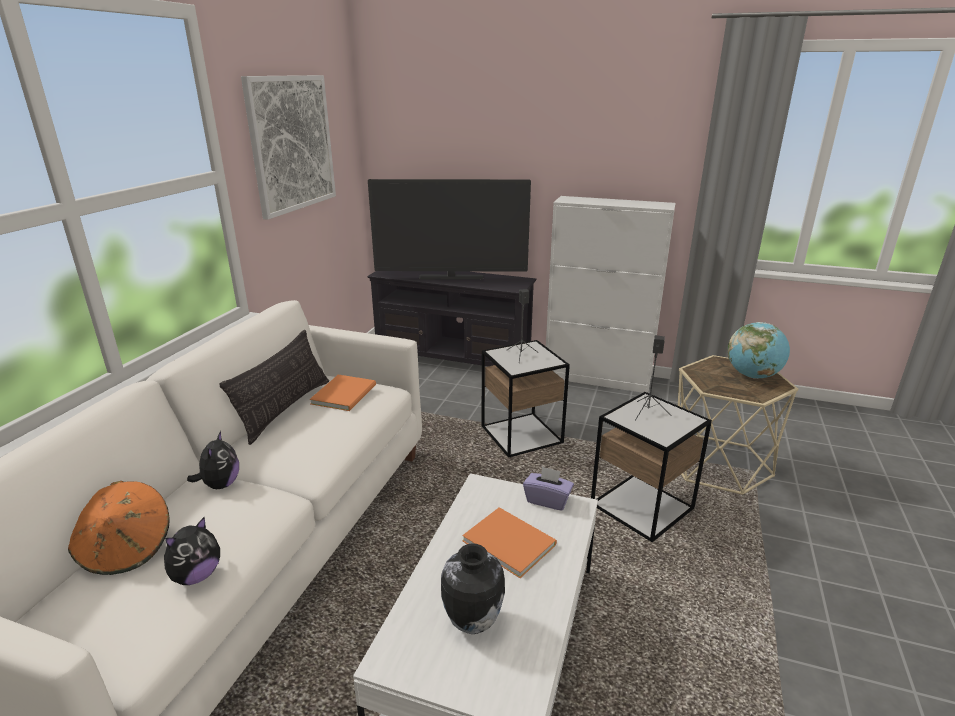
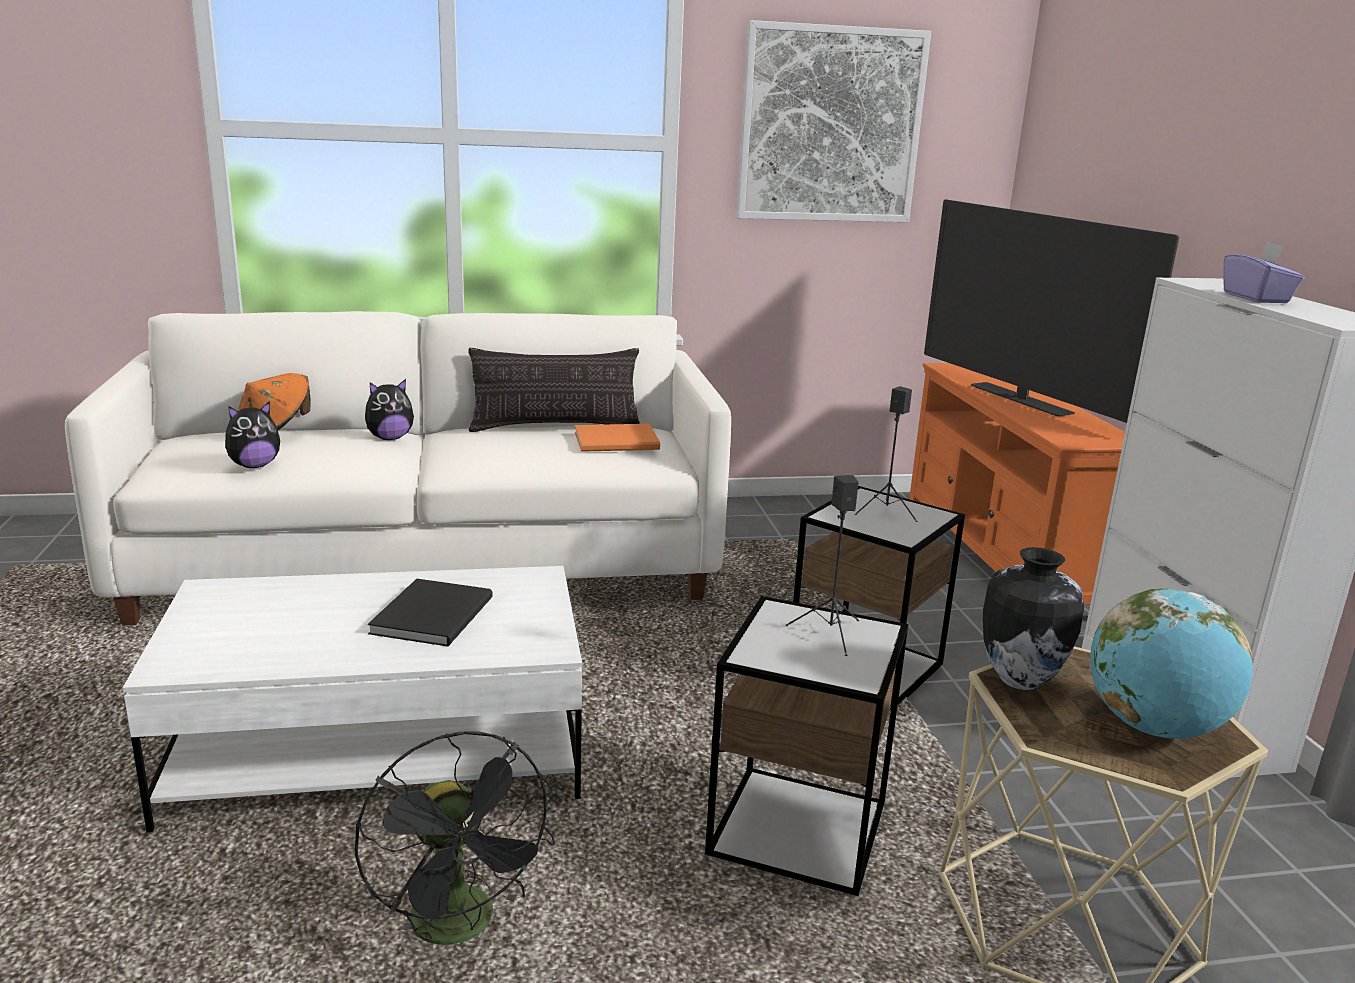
camera: 60 degrees right, 5 degrees down
(196, 575) = (254, 466): plush toy -> plush toy turned 45 degrees counterclockwise
(453, 360) = (999, 559): black tv stand -> orange tv stand
(472, 623) = (277, 620): vase -> vase (1018, 679)
(508, 540) = (437, 614): orange book -> black book
(547, 500) = (547, 625): purple tissue box -> purple tissue box (1256, 298)
(683, 654) = (461, 929): none -> black fan

